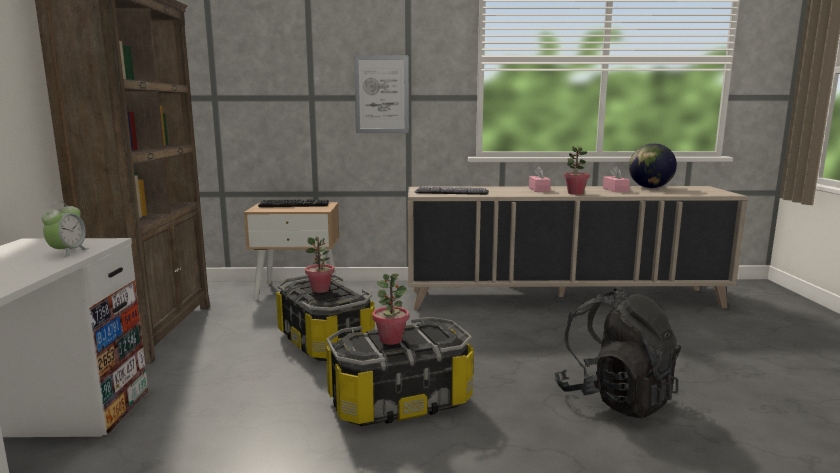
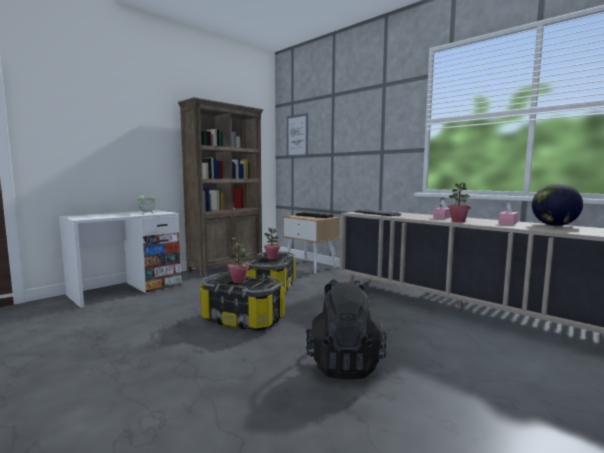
camera: 45 degrees right, 5 degrees down
(381, 94) = (366, 150): picture -> picture (297, 136)

